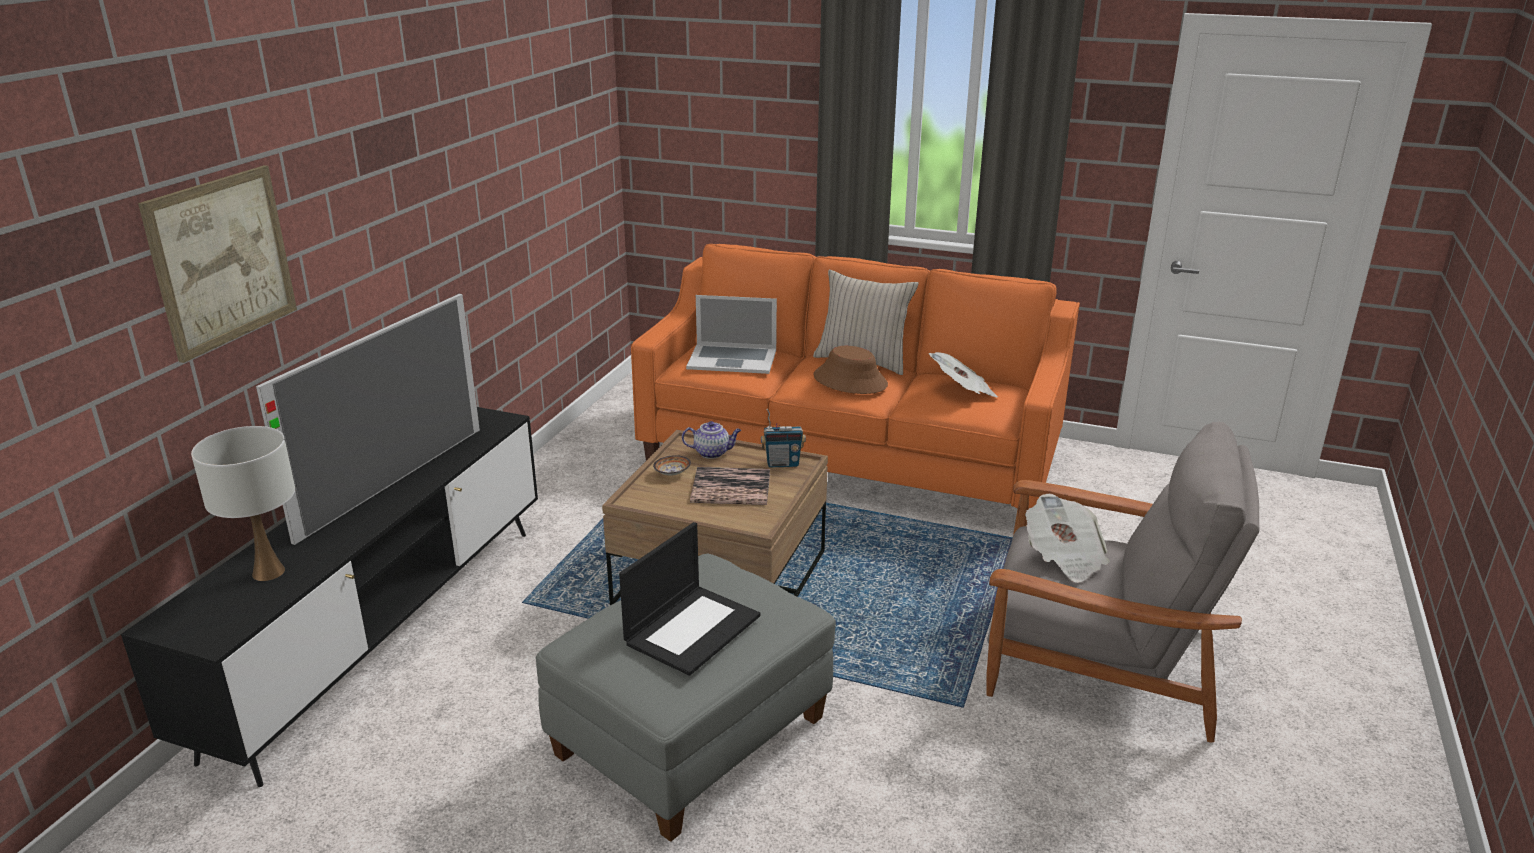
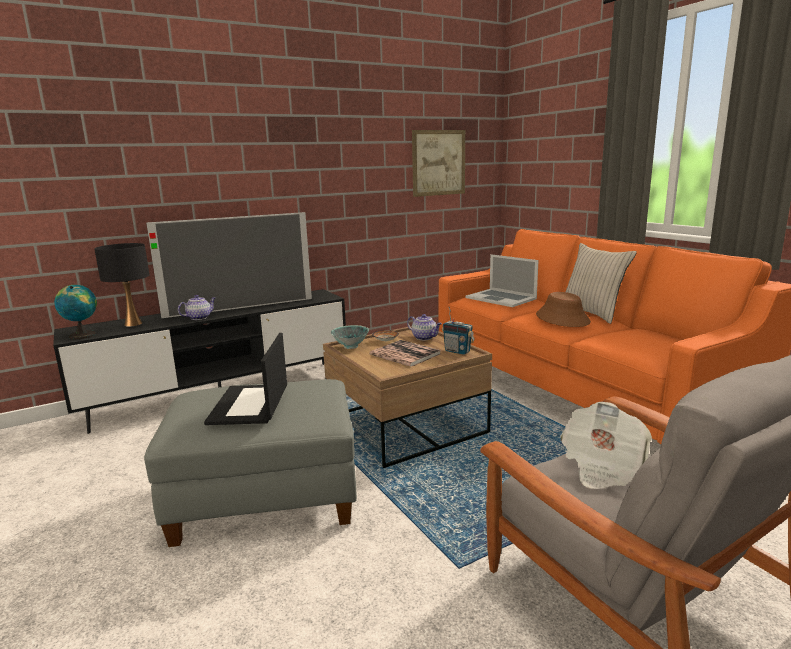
camera: 40 degrees right, 10 degrees down
(222, 261) = (158, 161): picture -> picture (438, 163)
(222, 624) = (82, 335): none -> globe
(268, 572) = (133, 324): white table lamp -> black table lamp
(366, 522) = (199, 317): none -> teapot
(643, 497) = (350, 346): none -> bowl
(692, 628) = (250, 405): laptop -> laptop turned 105 degrees clockwise
(962, 392) = (645, 338): newspaper -> none

